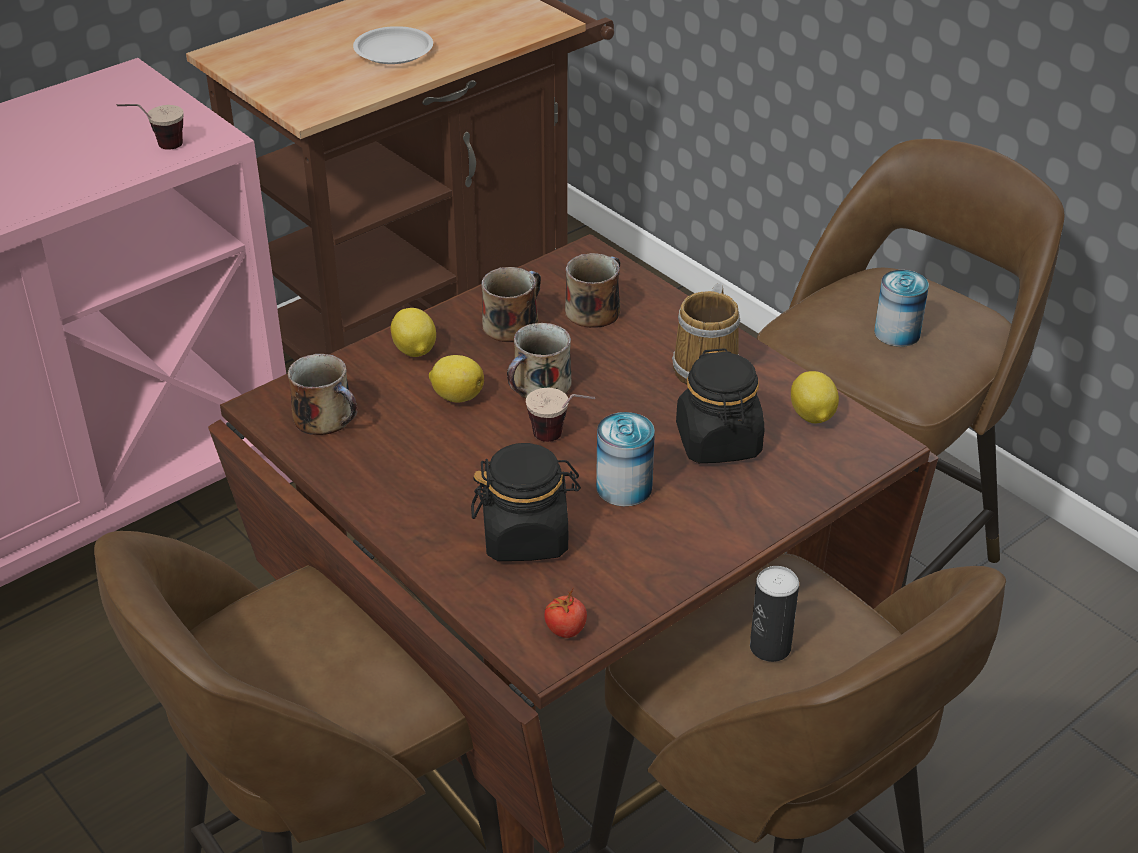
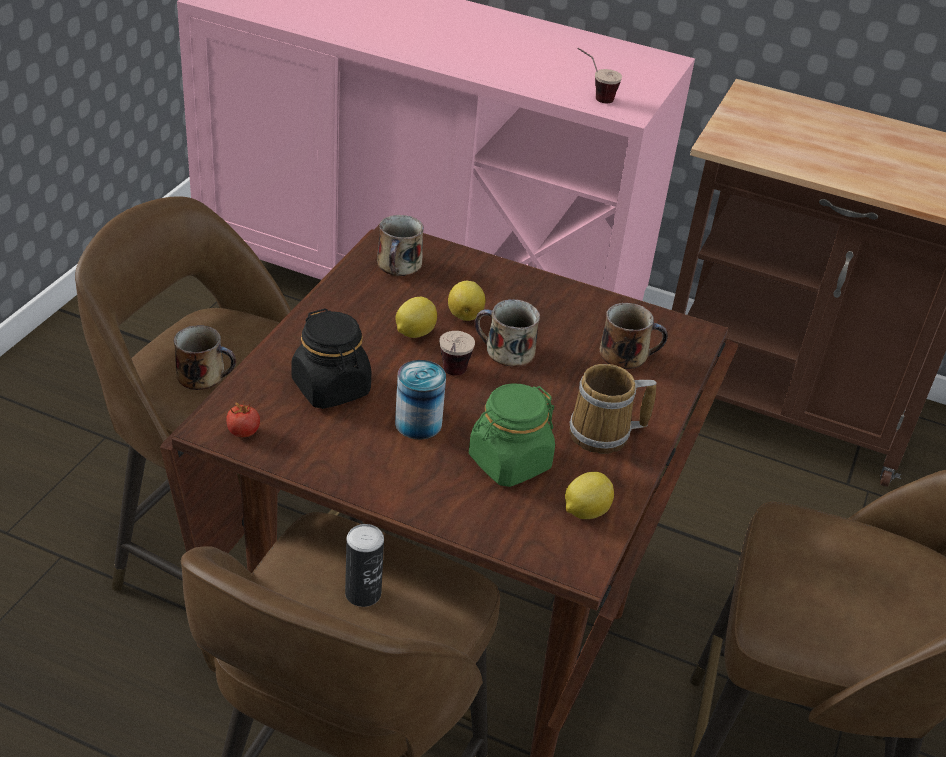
camera: 60 degrees right, 0 degrees up
(393, 51) = (843, 156): white plate -> none
(414, 351) = (501, 282): lemon -> lemon (414, 333)
(512, 324) = (572, 318): mug -> mug (203, 375)
(718, 442) = (509, 462): black jar -> green jar
(897, 333) = (844, 589): can -> none

